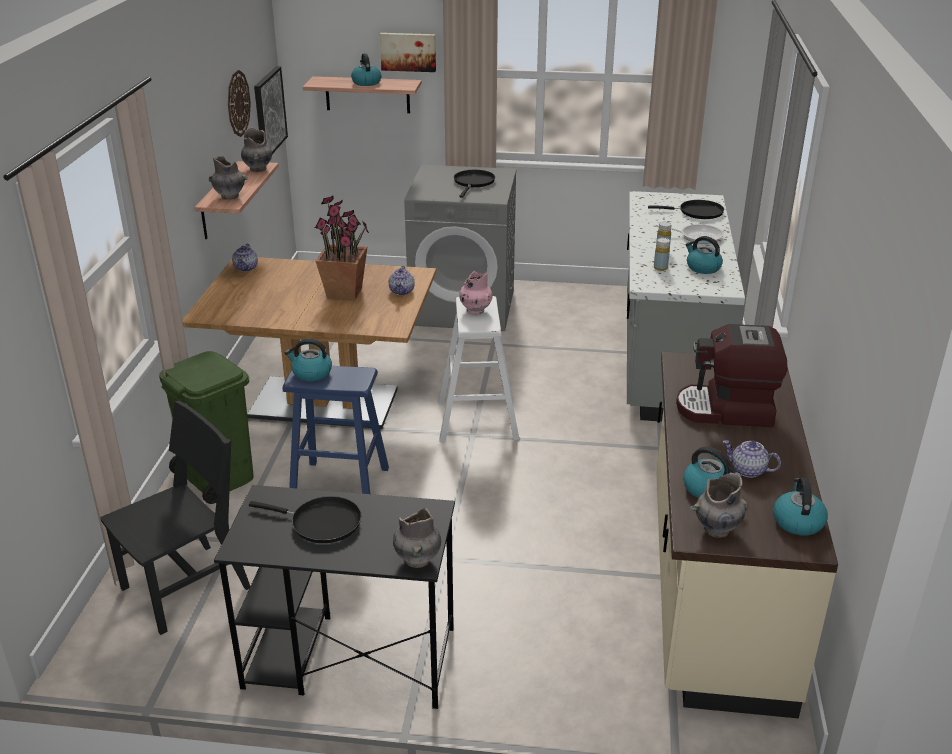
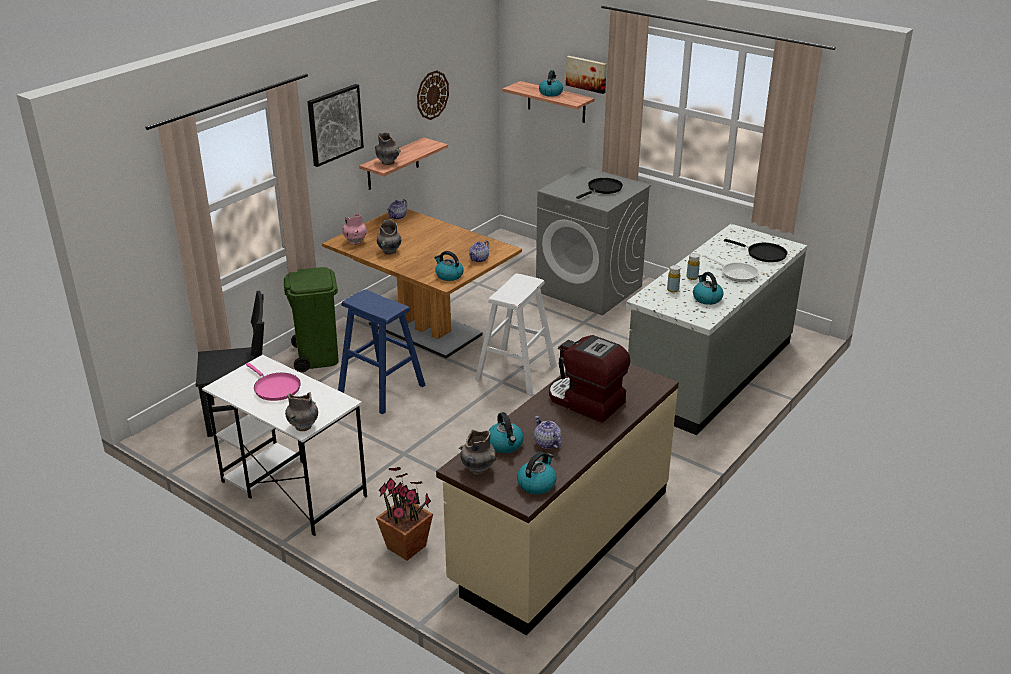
camera: 30 degrees right, 0 degrees up
(258, 169) = (428, 146): grey vase -> grey vase (389, 252)
(269, 112) = (476, 103): picture -> picture (334, 124)
(311, 373) = (366, 298): kettle -> kettle (449, 275)
(321, 523) = (275, 388): black frying pan -> pink frying pan
(345, 292) = (441, 250): potted plant -> potted plant (407, 547)
(348, 658) = (292, 488): black desk -> white desk
(475, 310) = (517, 286): pink vase -> pink vase (355, 241)

